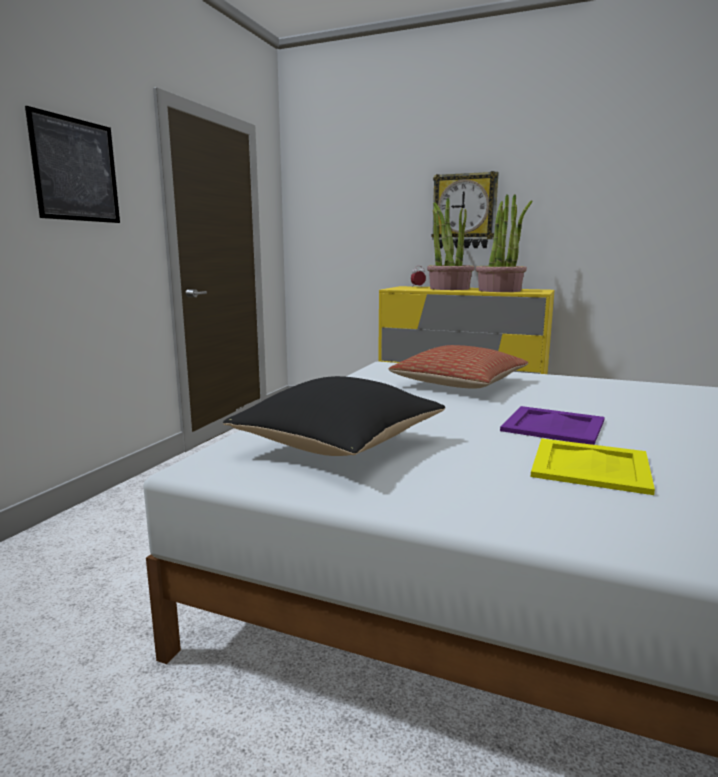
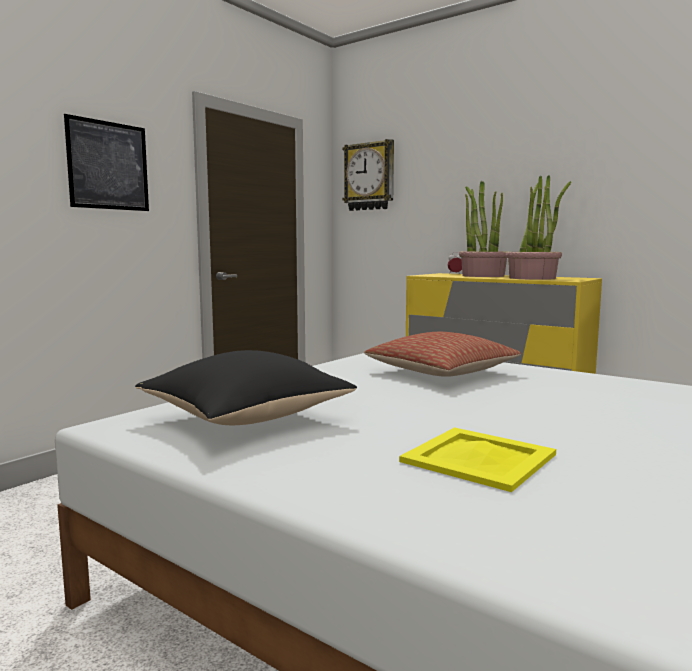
camera: 15 degrees right, 5 degrees down
(464, 211) = (505, 195): wall clock -> wall clock (369, 176)
(554, 425) = (492, 417): purple tray -> none

